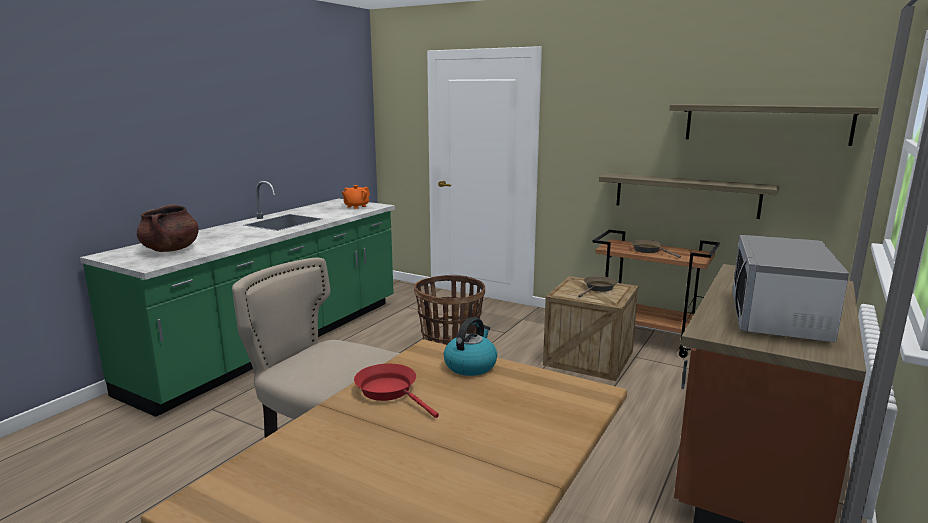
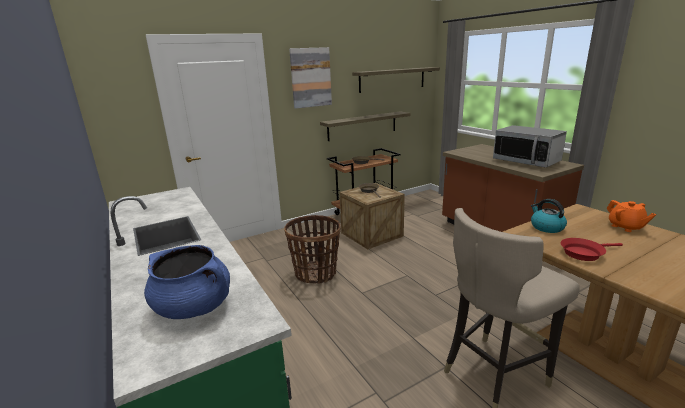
camera: 60 degrees left, 5 degrees up
(171, 250) = (194, 307): brown cooking pot -> blue cooking pot
(356, 206) = (166, 199): orange teapot -> orange teapot (625, 227)
(601, 107) = (310, 77): none -> picture

